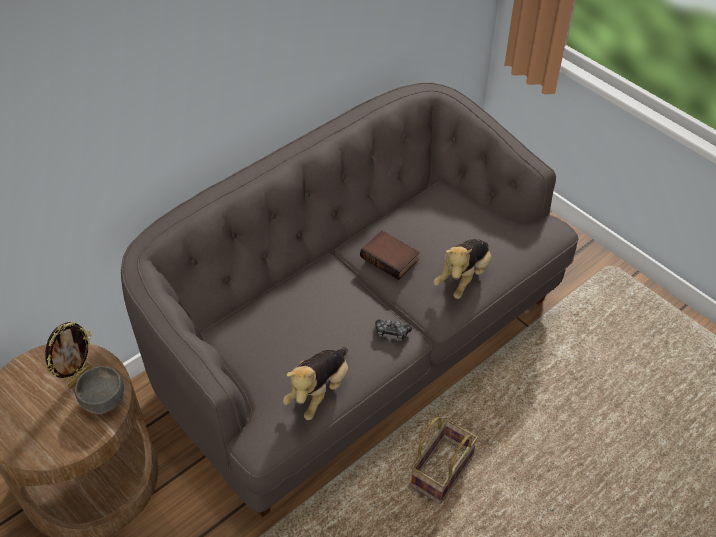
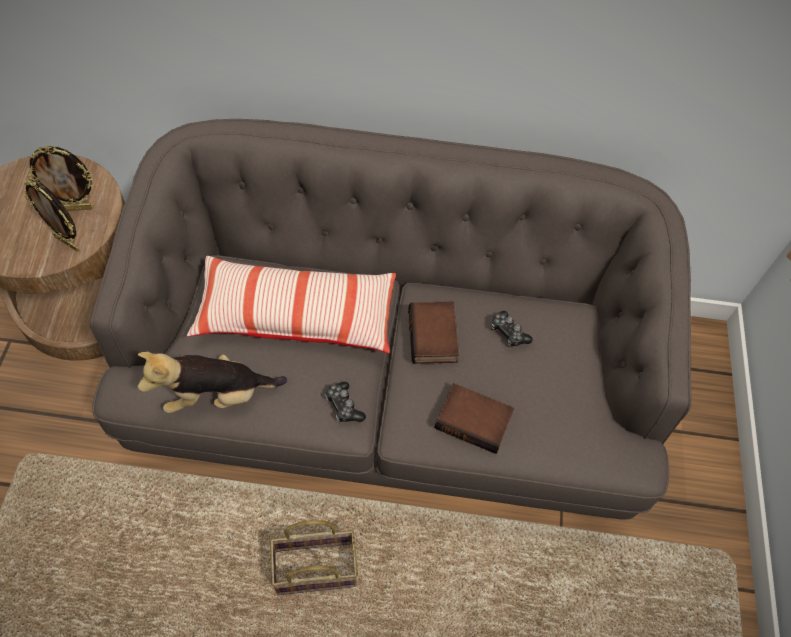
camera: 45 degrees right, 10 degrees up
(104, 400) = (68, 242): grey bowl -> picture frame
(303, 314) = (296, 315): none -> pillow
(423, 224) = (508, 333): none -> game controller
(463, 277) = (475, 420): plush toy -> book

